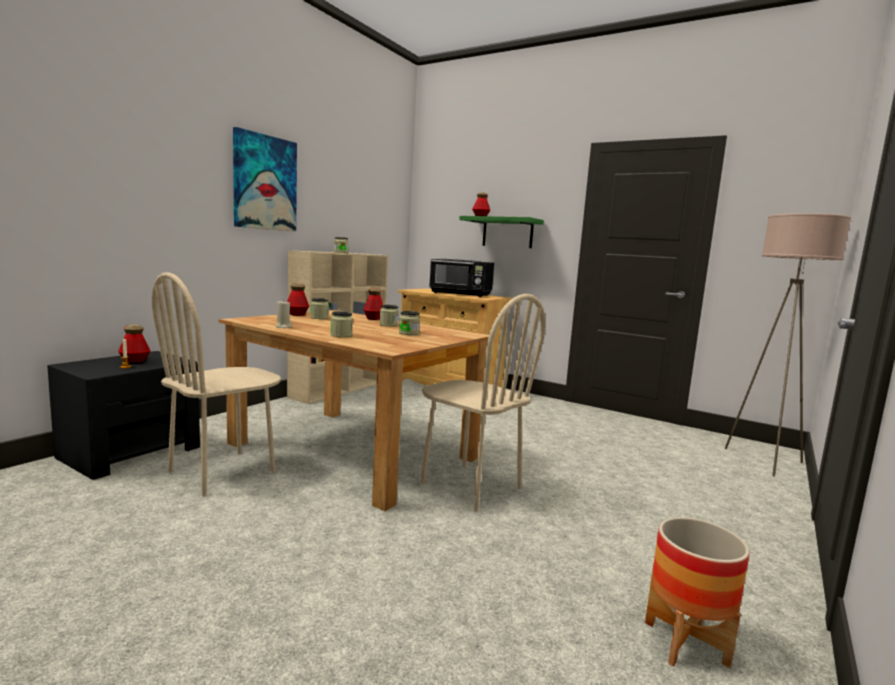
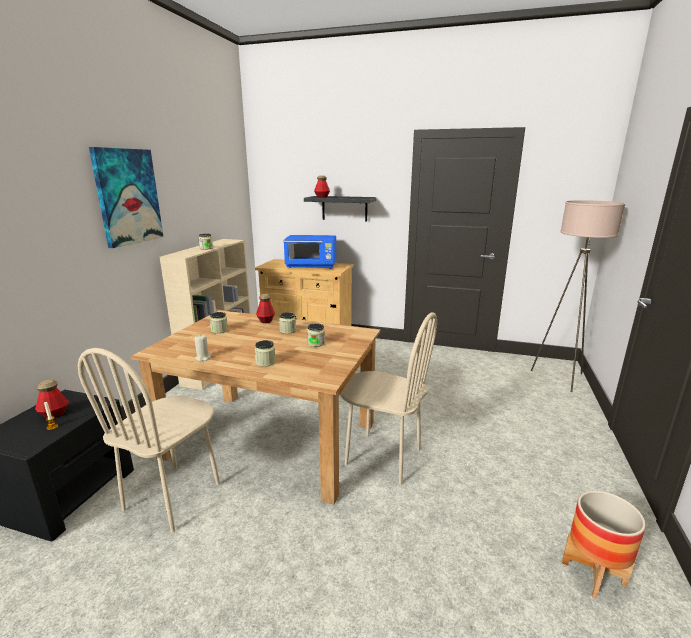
camera: 15 degrees left, 10 degrees up
(297, 314) = (195, 328): bottle -> none
(461, 294) = (312, 266): black microwave -> blue microwave
(507, 233) = (344, 208): green shelf -> black shelf

